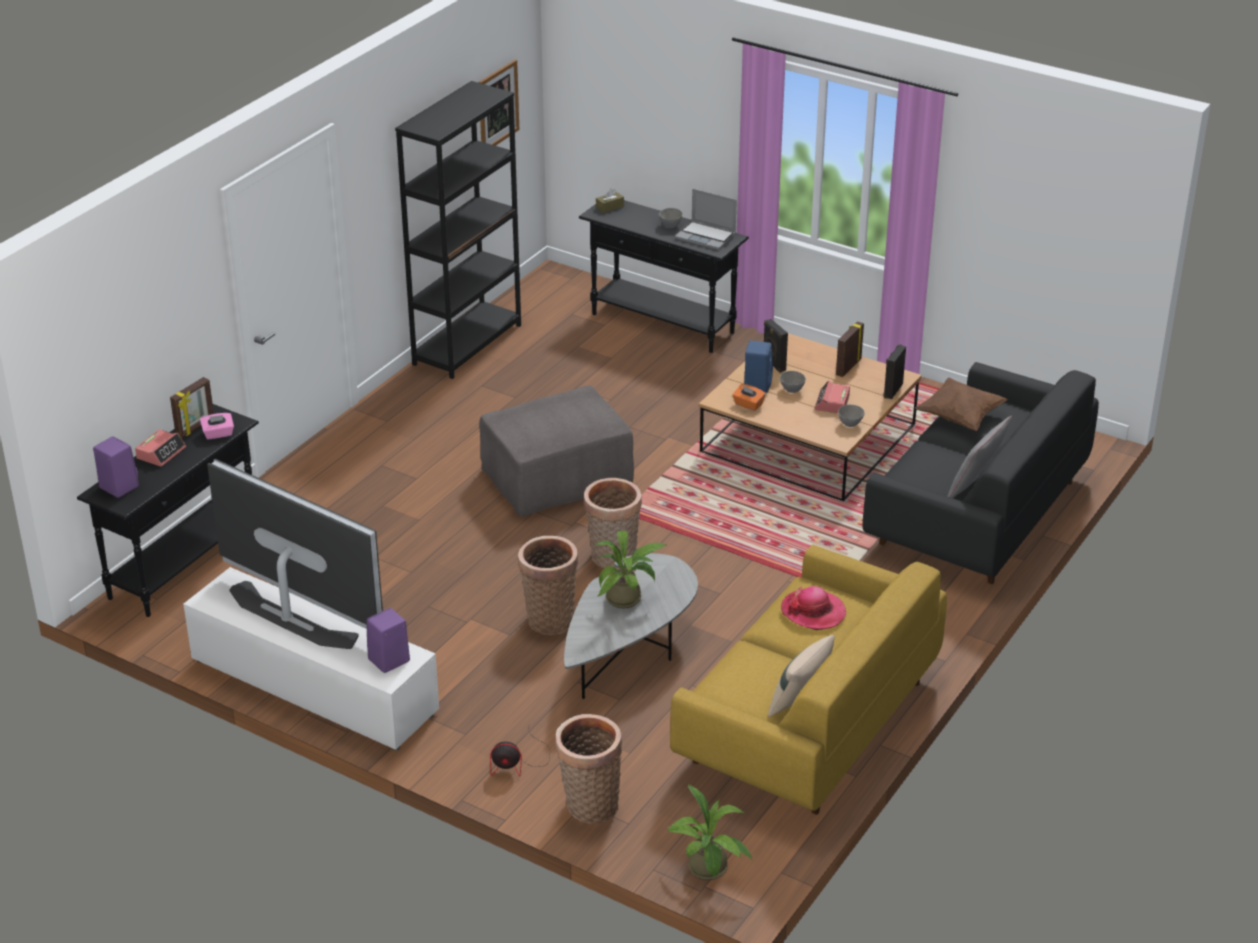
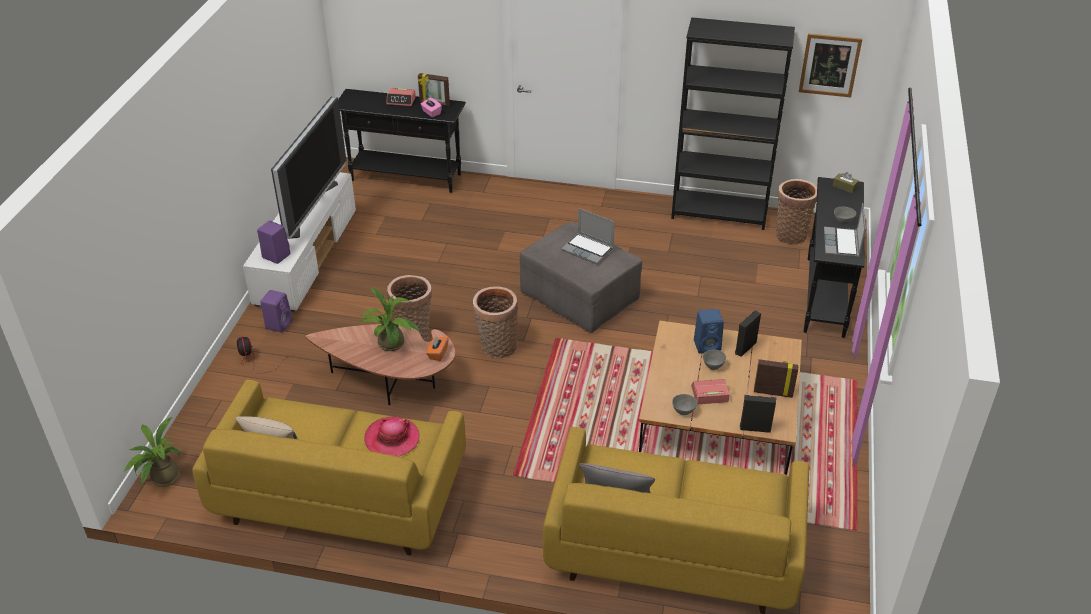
camera: 70 degrees right, 5 degrees up
(118, 487) = (360, 97): purple speaker -> purple speaker (279, 324)
(557, 410) = (588, 249): none -> laptop
(589, 804) = (220, 403): basket -> basket (790, 234)
(629, 651) = (391, 382): grey coffee table -> brown coffee table
(748, 405) = (674, 347): orange tissue box -> orange tissue box (437, 354)
(960, 417) = (727, 476): brown pillow -> none
(976, 512) = (672, 548): black sofa -> yellow sofa

